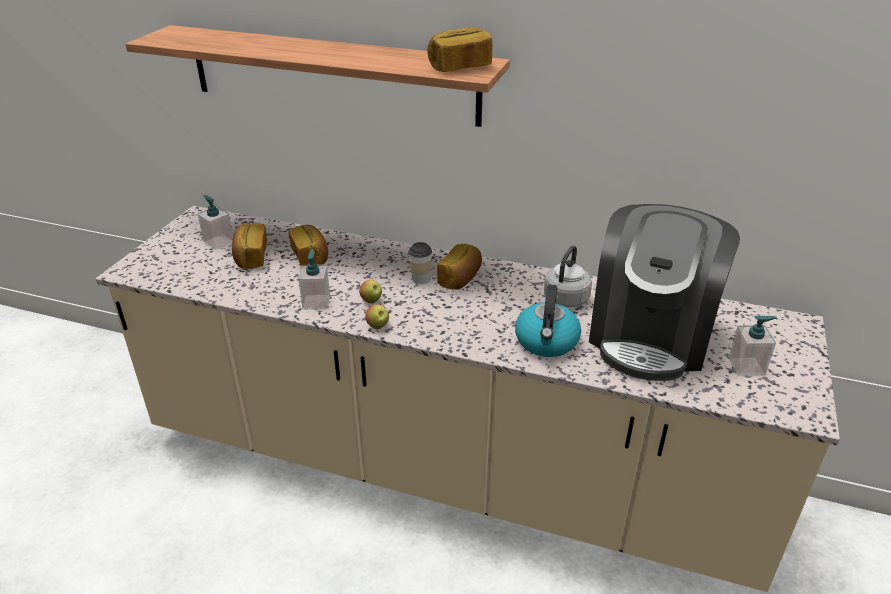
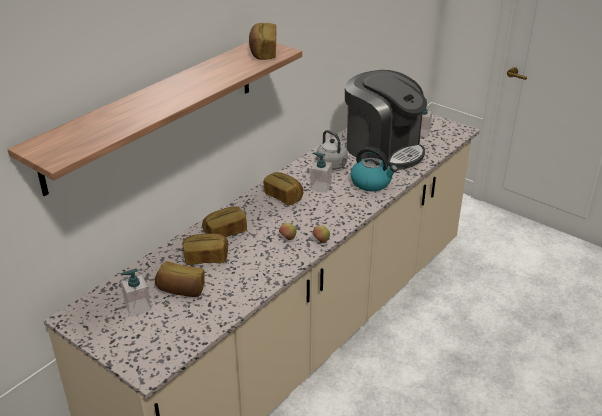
camera: 70 degrees left, 0 degrees up
(316, 302) = (273, 264): soap dispenser -> soap dispenser (320, 186)
(364, 257) = (225, 232): none -> bread
(420, 279) = (273, 212): cup -> none

